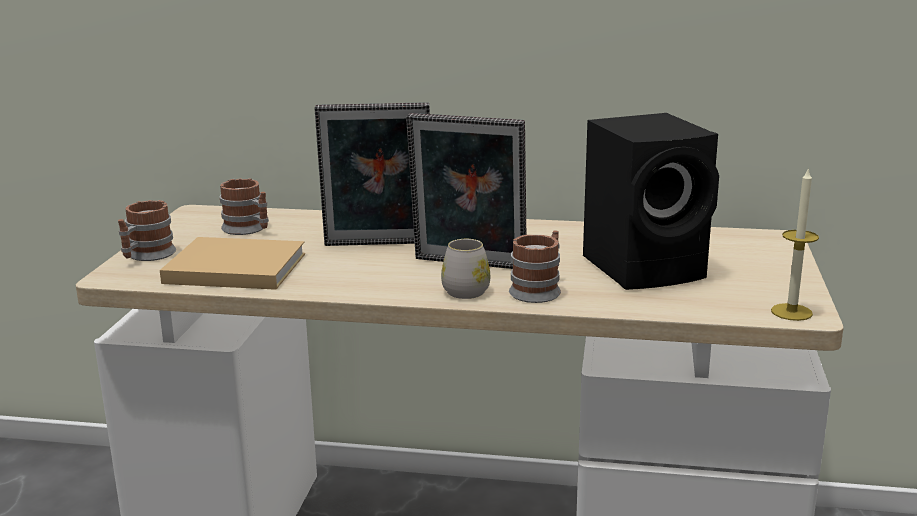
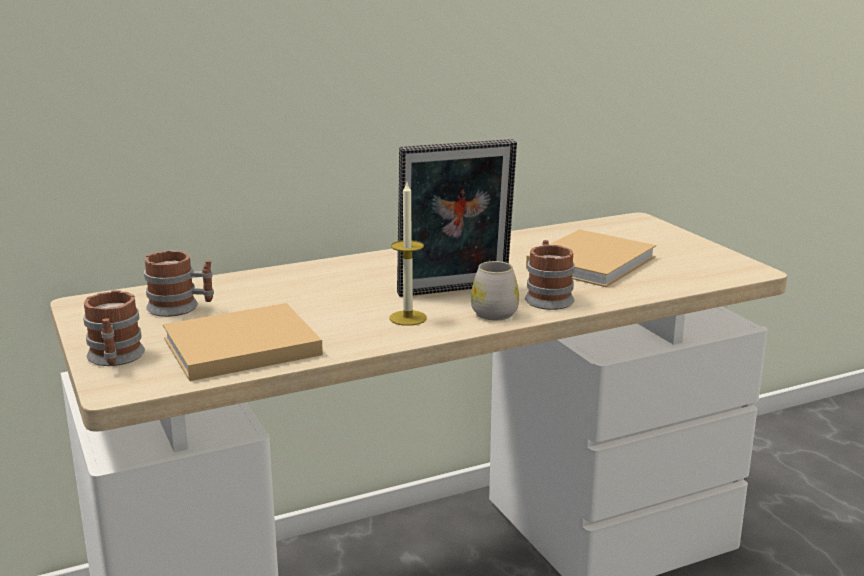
camera: 35 degrees left, 0 degrees up
(378, 245) = (343, 293): picture frame -> none
(647, 268) = (593, 261): black speaker -> beige book
(791, 312) = (740, 270): candle -> candle (408, 318)

